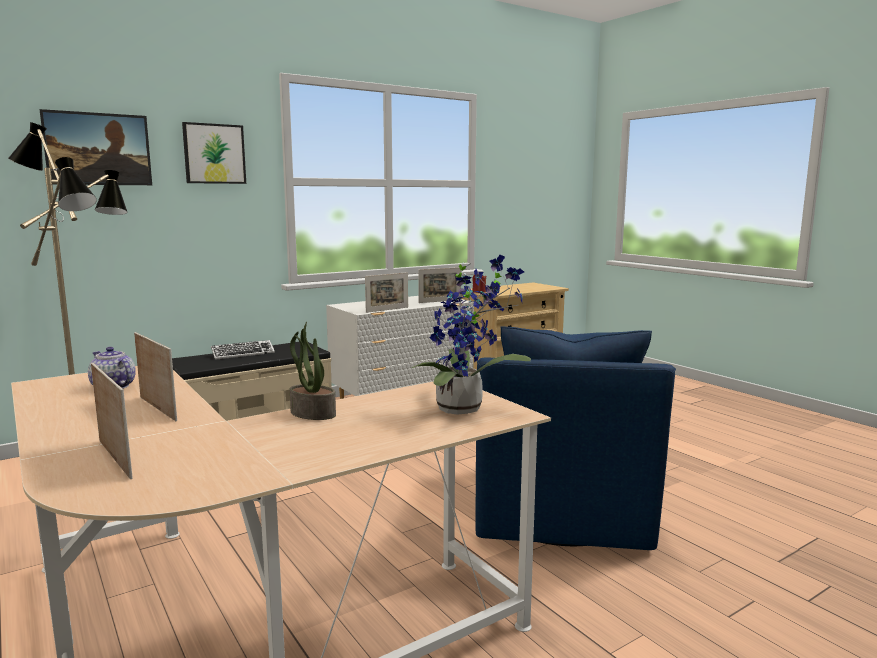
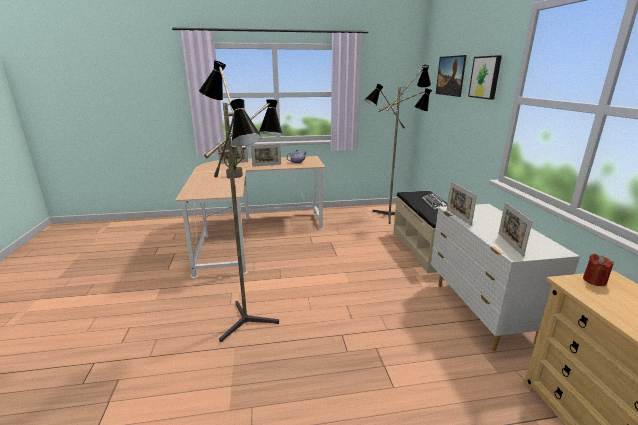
camera: 115 degrees right, 10 degrees up
(465, 408) = (205, 191): potted plant -> none
(559, 511) = (252, 319): blue armchair -> floor lamp

